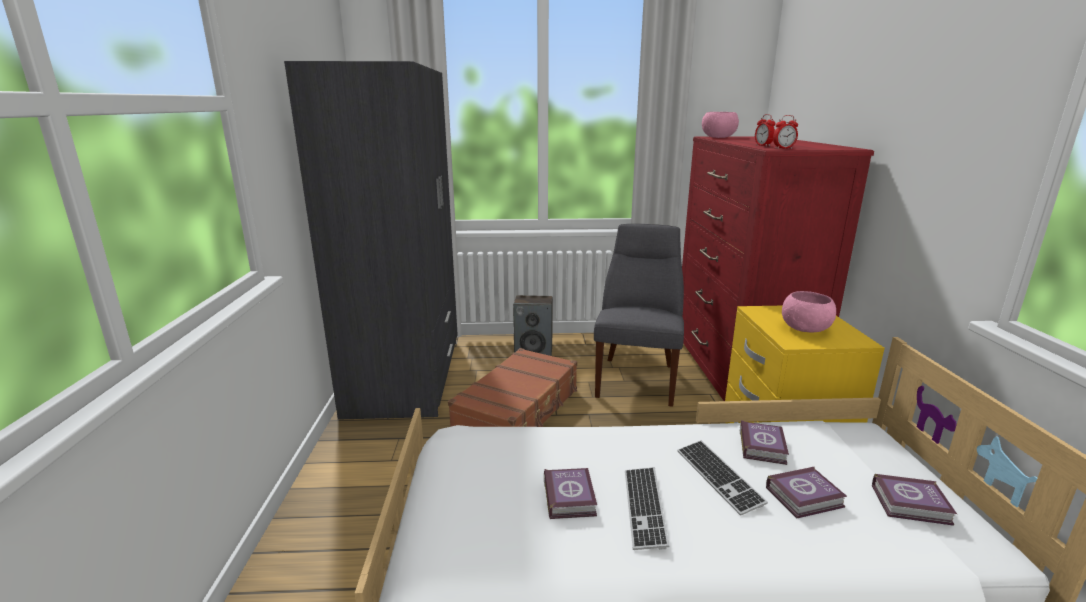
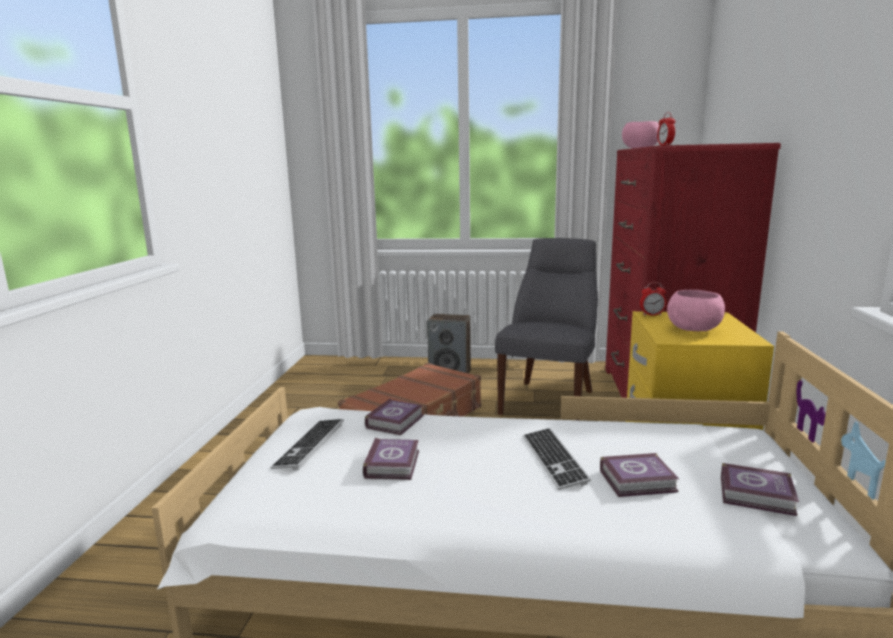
camera: 10 degrees right, 5 degrees down
(407, 375) = (318, 387): grey wardrobe -> none
(644, 508) = (462, 477): keyboard -> keyboard (310, 445)
(763, 446) = (617, 438): book -> book (396, 421)
(783, 148) = (679, 144): alarm clock -> alarm clock (652, 315)

